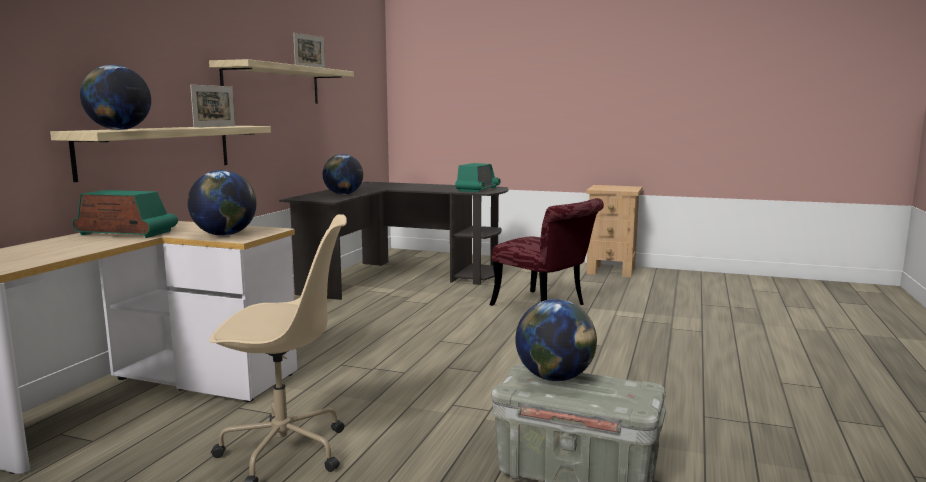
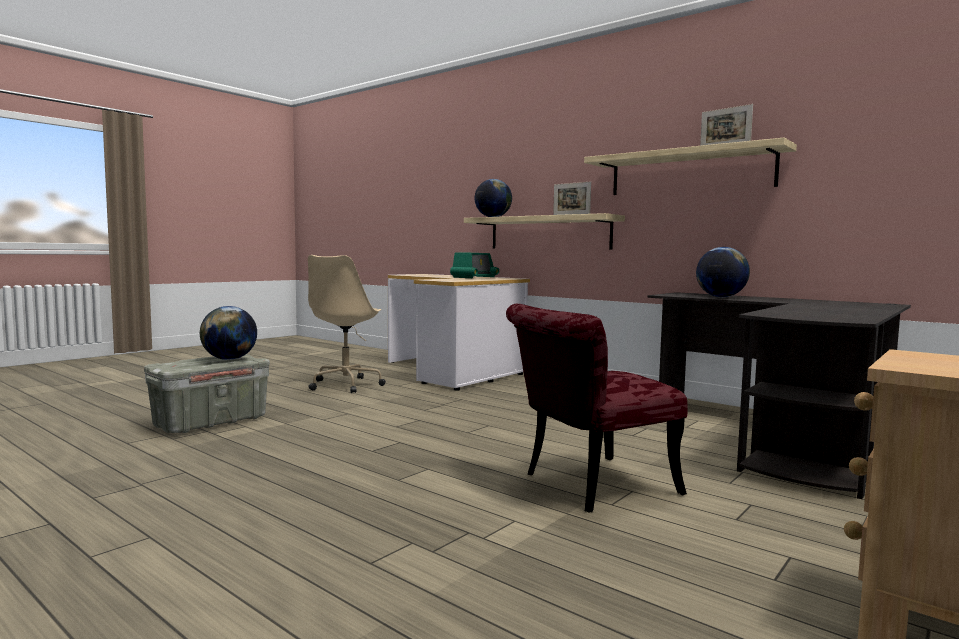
camera: 110 degrees right, 5 degrees down
(224, 235) = (445, 279): globe -> none
(477, 189) = (807, 315): radio -> none

